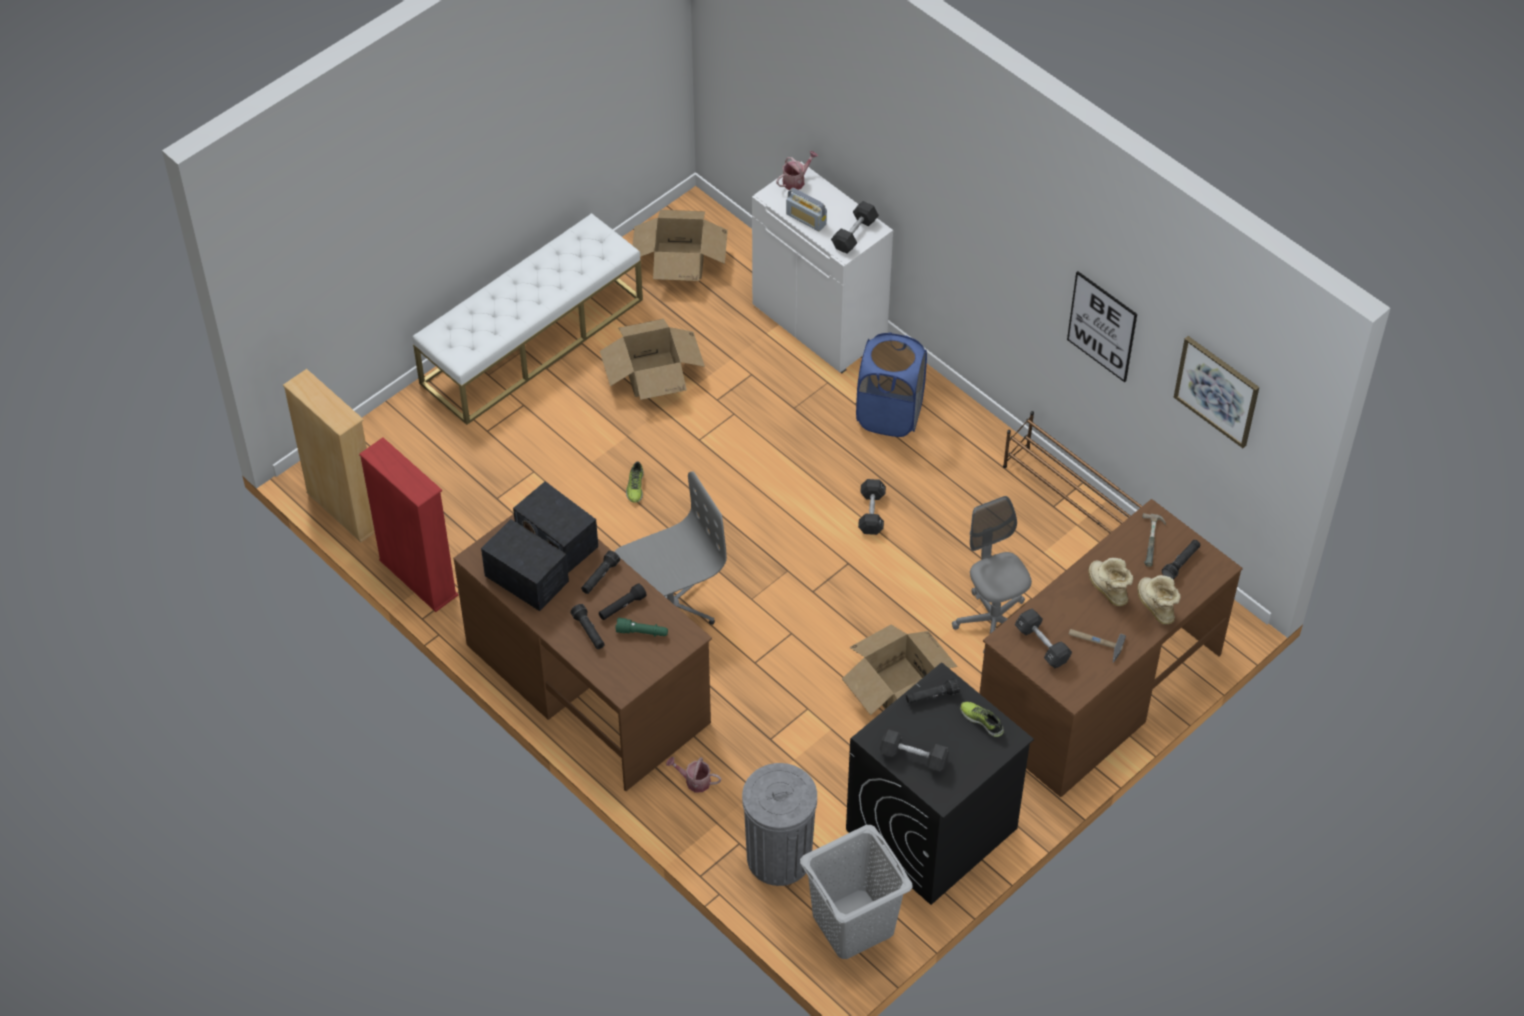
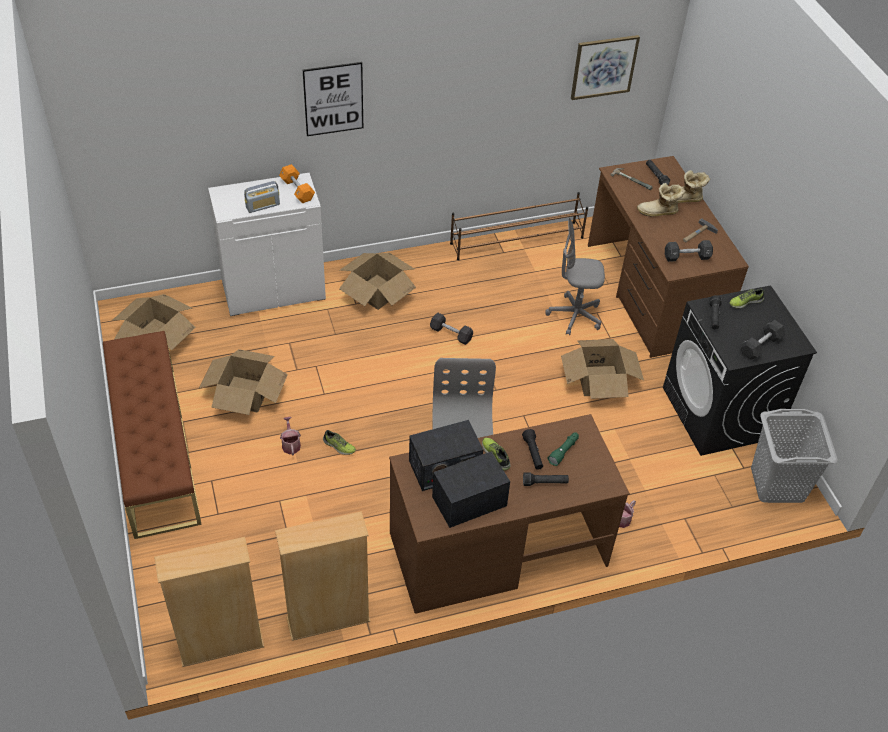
camera: 65 degrees left, 5 degrees down
(418, 578) = (328, 620): red bookcase -> beige bookcase
(532, 341) = (154, 449): white bench -> brown bench
(599, 577) = (496, 455): black flashlight -> shoe
(779, 857) = (706, 501): grey trash can -> none
(796, 180) = (223, 196): watering can -> watering can (290, 444)
(854, 234) = (297, 190): black dumbbell -> orange dumbbell
(889, 414) = (377, 291): blue laundry basket -> cardboard box
(1102, 326) = (504, 97): picture -> picture (333, 99)

